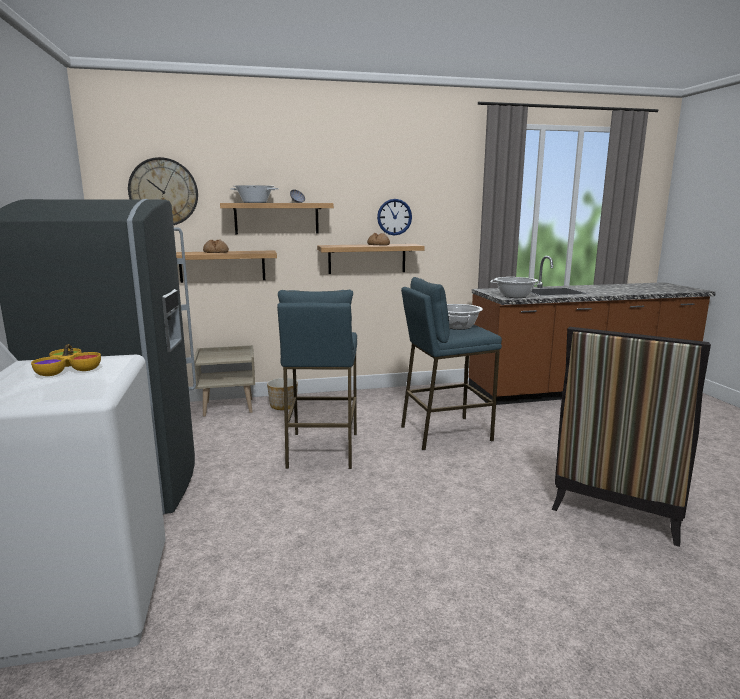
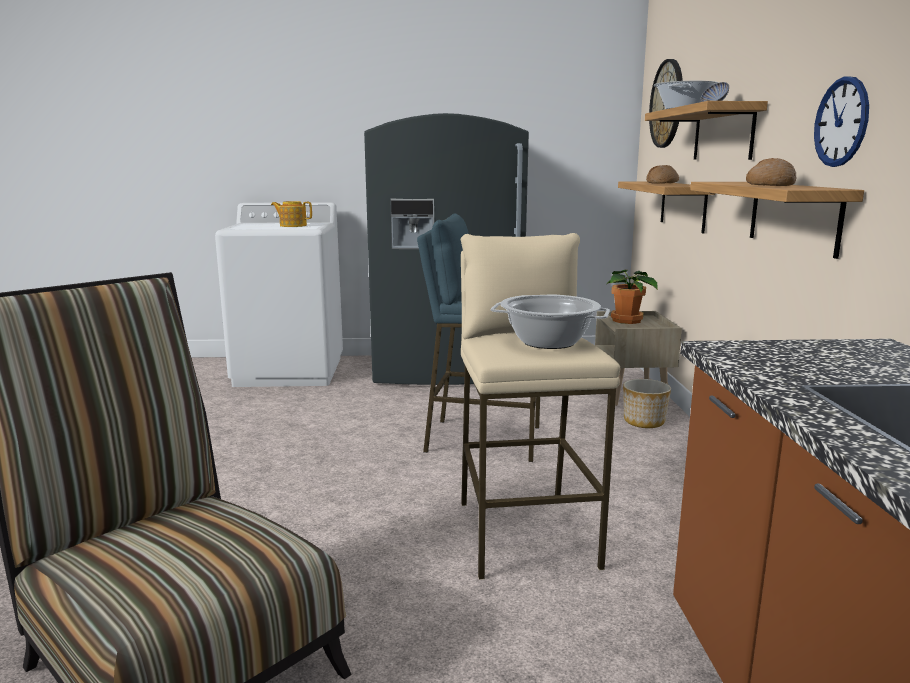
camera: 100 degrees right, 0 degrees up
(68, 370) = (292, 225): bowl -> teapot
(217, 357) = (627, 321): none -> potted plant
(444, 433) = (525, 533): blue stool -> beige stool
(514, 296) = (757, 357): cooking pot -> none

